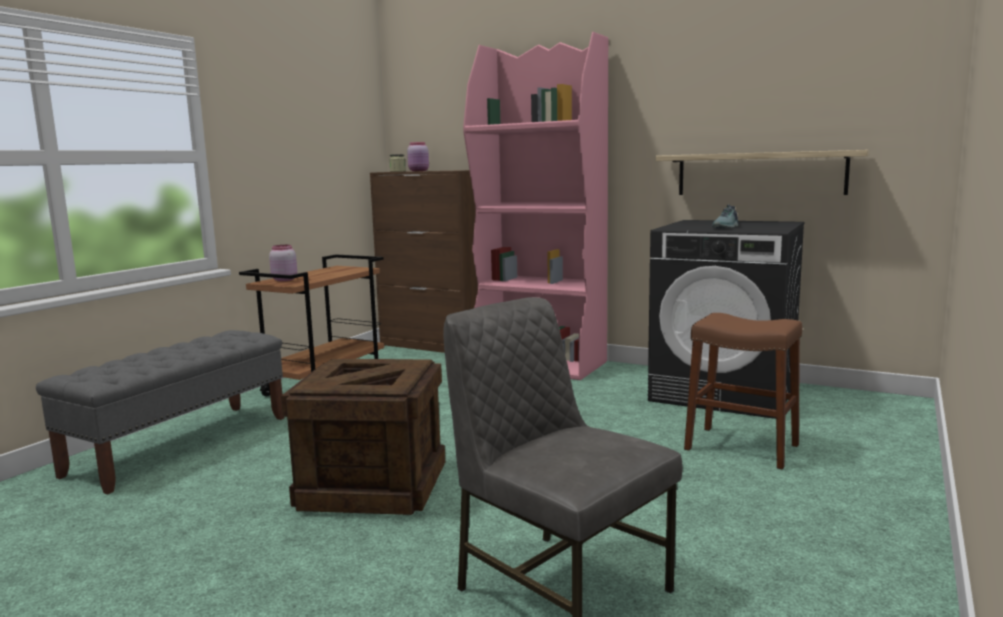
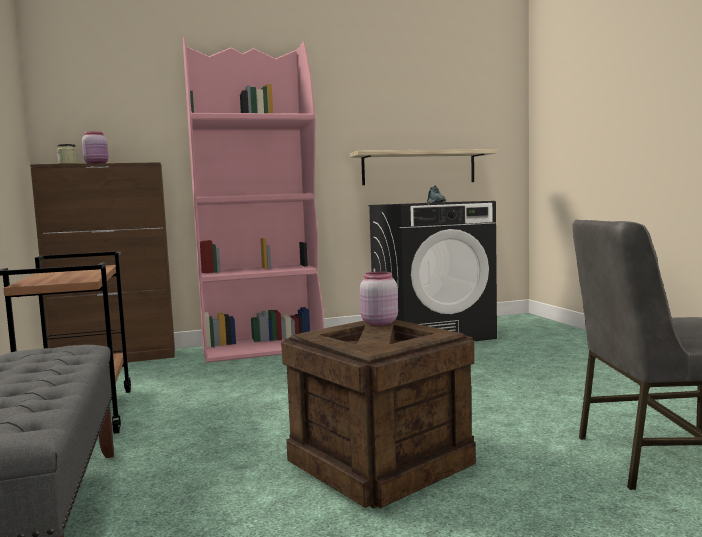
camera: 45 degrees left, 5 degrees down
(284, 280) = (47, 279): pink jar -> pink jar (378, 323)
(741, 447) = (521, 356): brown stool -> none

